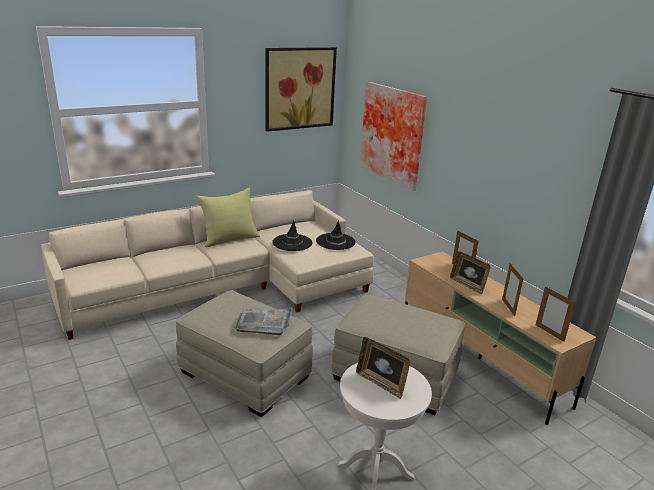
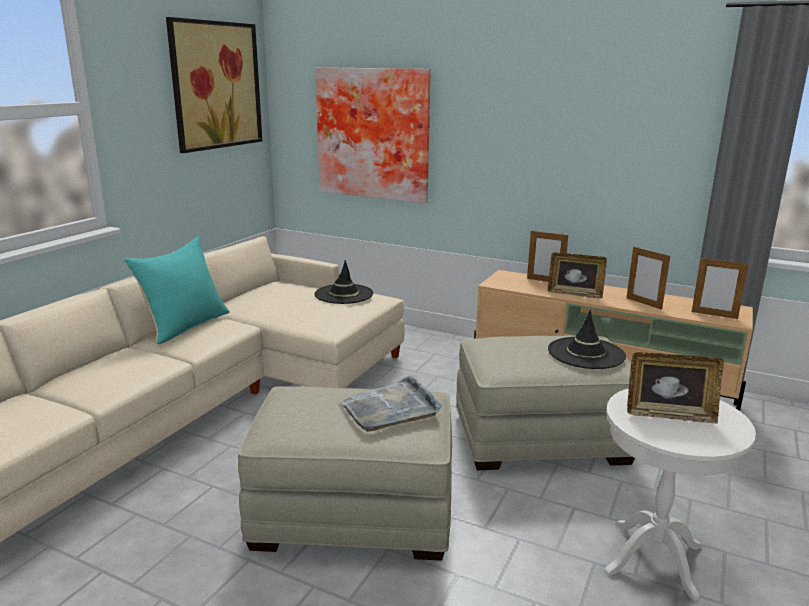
camera: 30 degrees left, 5 degrees down
(230, 239) = (185, 326): yellow pillow -> turquoise pillow
(292, 243) = (287, 308): black hat -> black hat (586, 353)

